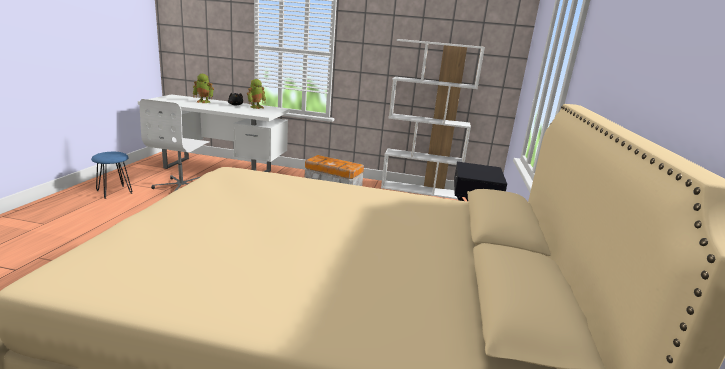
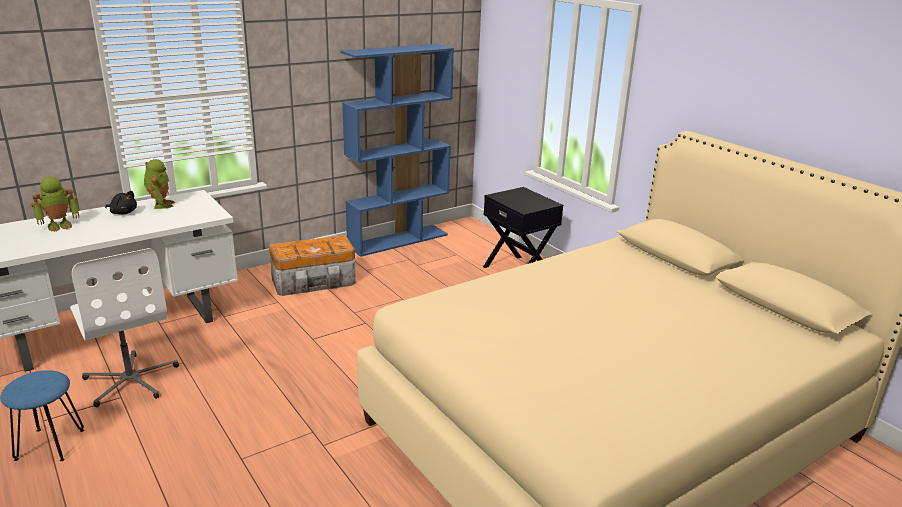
camera: 45 degrees left, 5 degrees up
(420, 190) = (398, 240): white bookcase -> blue bookcase

